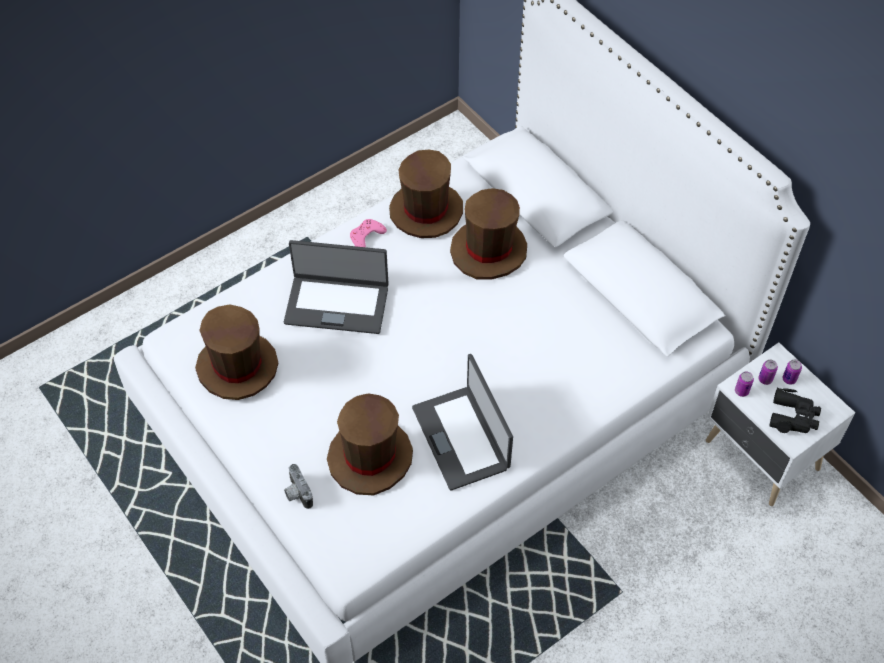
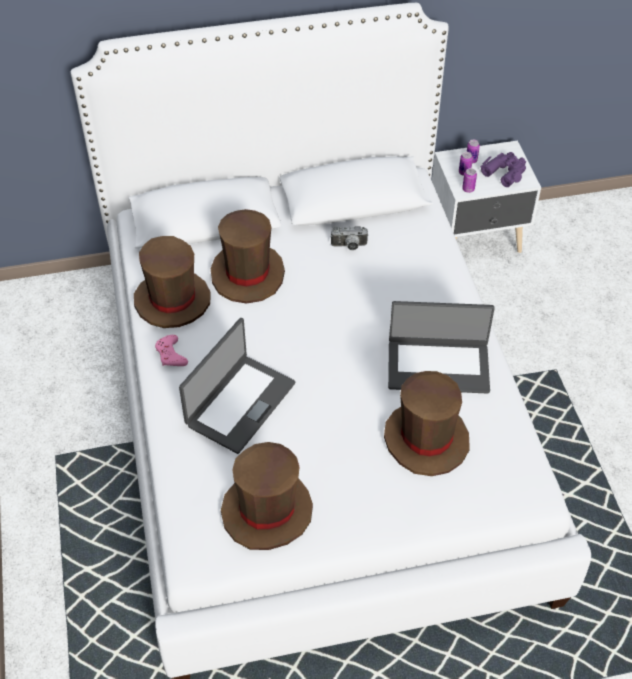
camera: 65 degrees left, 5 degrees down
(296, 493) = (439, 510): camera -> camera (349, 246)
(793, 416) = (505, 172): black binoculars -> purple binoculars

